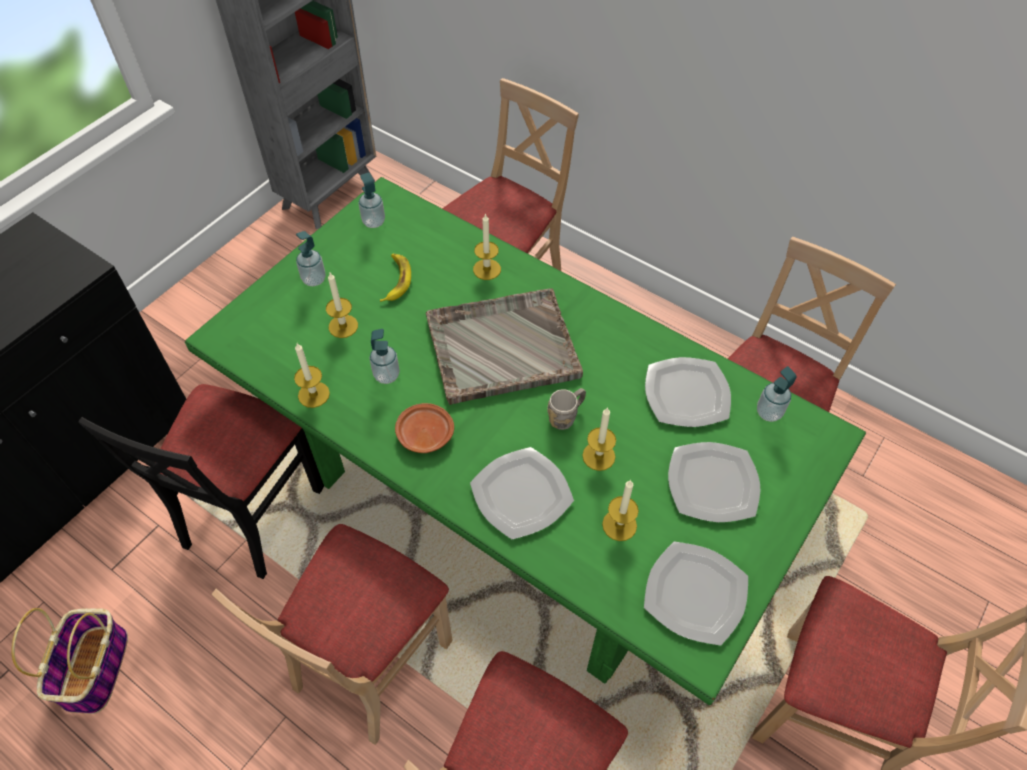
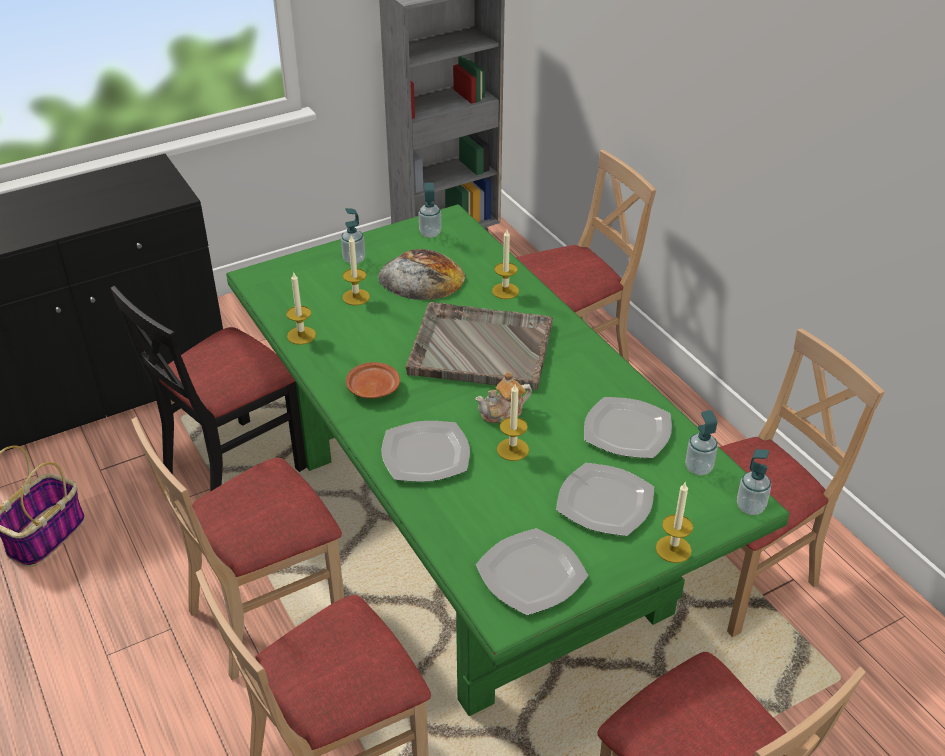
camera: 25 degrees right, 15 degrees down
(386, 375) = (369, 340): soap dispenser -> soap dispenser (750, 507)
(396, 280) = (421, 278): banana -> bread
(566, 416) = (503, 413): grey mug -> teapot
(619, 525) = (497, 503): candle -> candle (673, 549)

